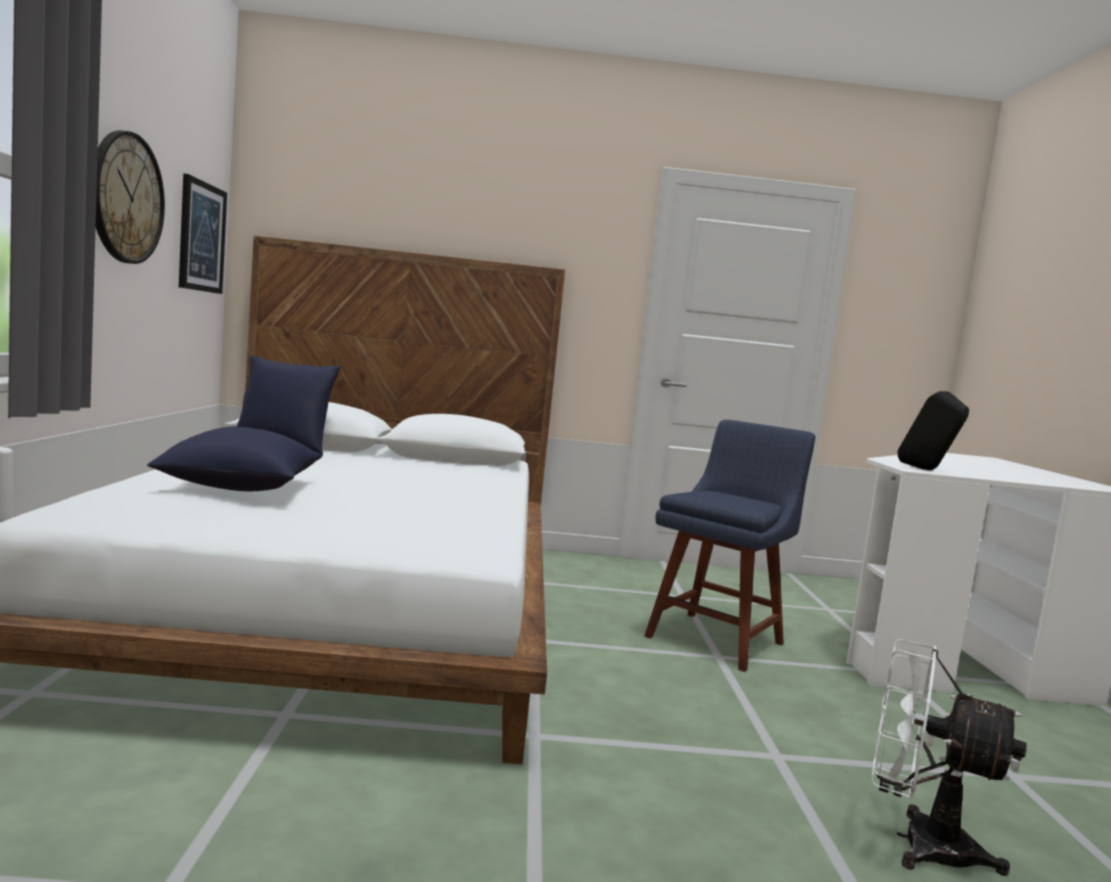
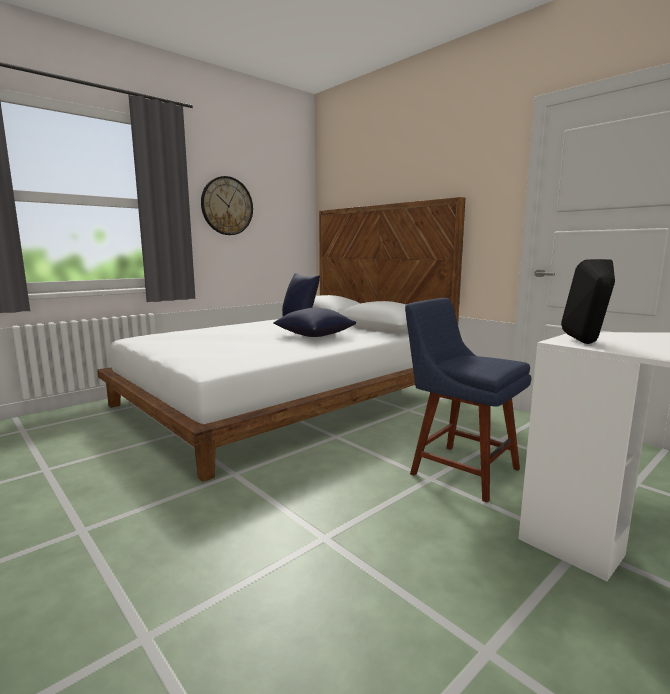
camera: 50 degrees right, 5 degrees up
(201, 237) = (289, 216): picture -> none
(239, 488) = (213, 333): blue pillow -> blue pillow (314, 335)
(718, 638) = (459, 469): blue chair -> blue chair turned 135 degrees counterclockwise
(918, 842) = (287, 622): white fan -> none

